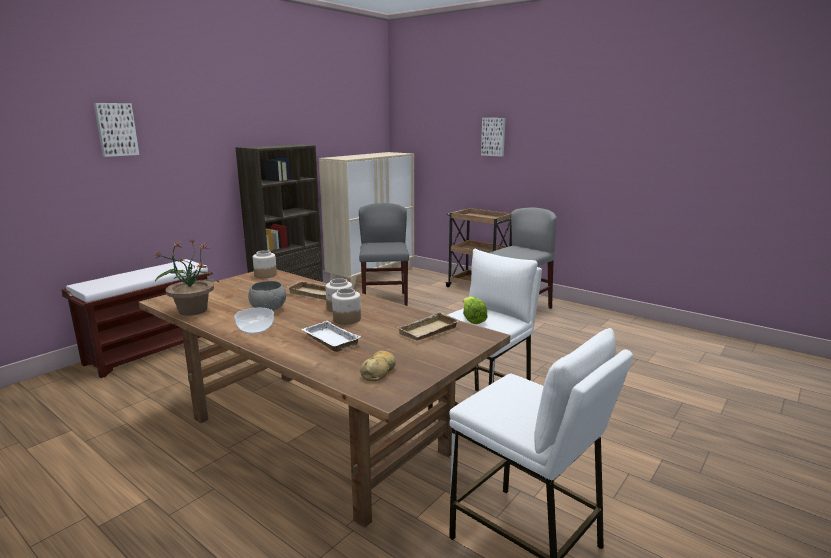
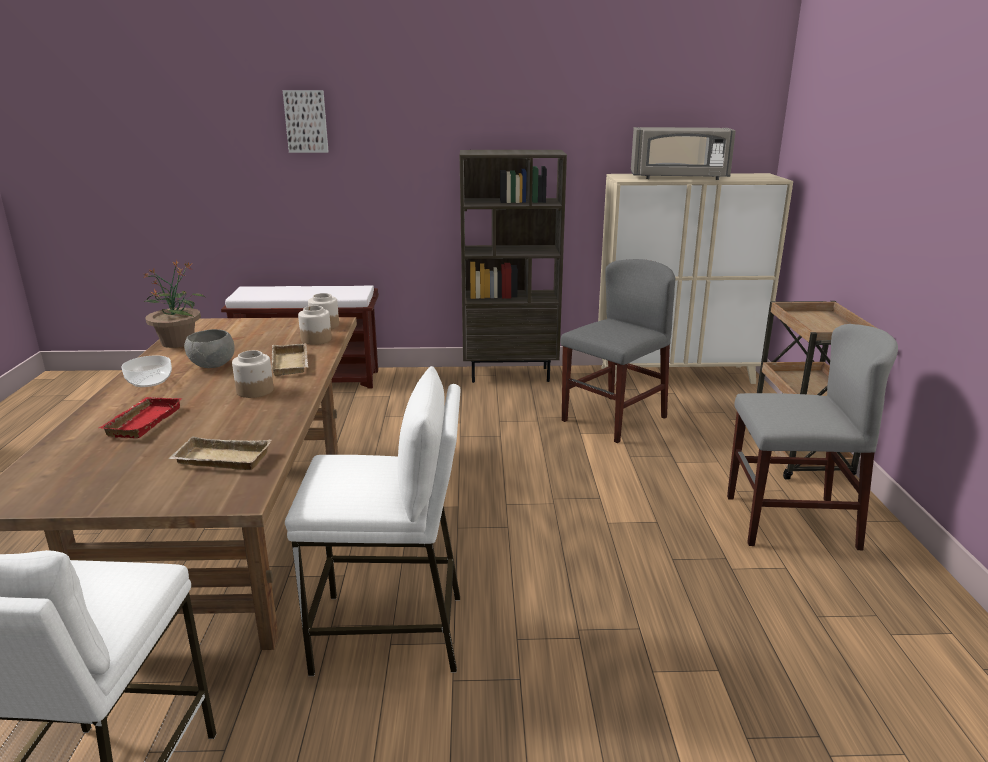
camera: 50 degrees right, 5 degrees up
(329, 340) = (142, 421): white tray -> red tray
(346, 319) = (219, 406): jar -> jar (316, 339)
(364, 156) = (679, 178): none -> grey microwave
(379, 371) = (63, 476): bread -> none
(472, 319) = (348, 475): lettuce -> none
(493, 136) = (893, 164): picture -> none

